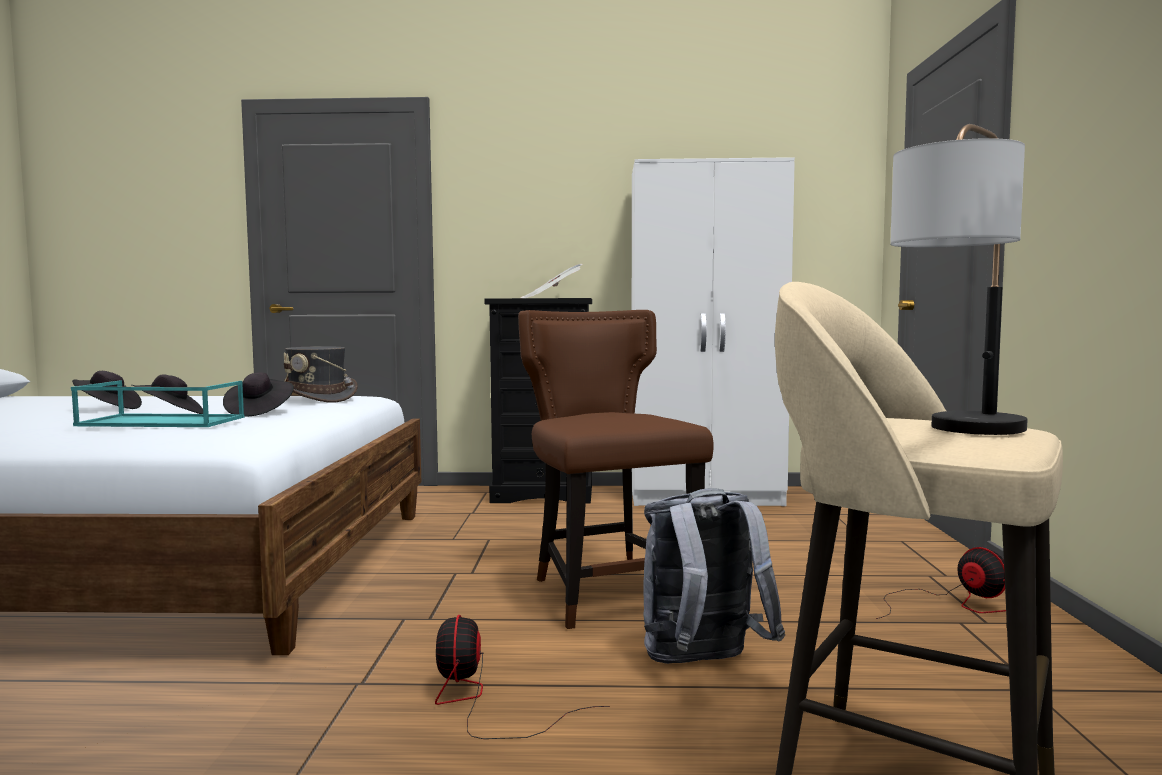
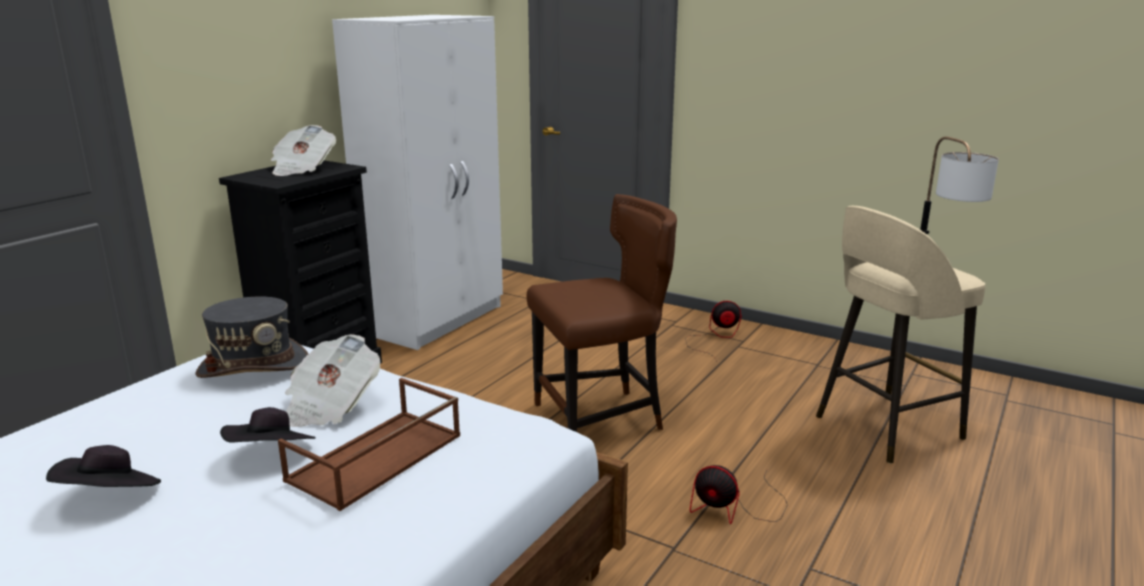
camera: 60 degrees left, 15 degrees up
(159, 422) = (375, 459): turquoise tray -> brown tray
(259, 412) = (330, 406): black hat -> newspaper
(609, 593) = (601, 419): brown chair -> brown chair turned 150 degrees clockwise
(702, 664) = (735, 427): grey backpack -> none

